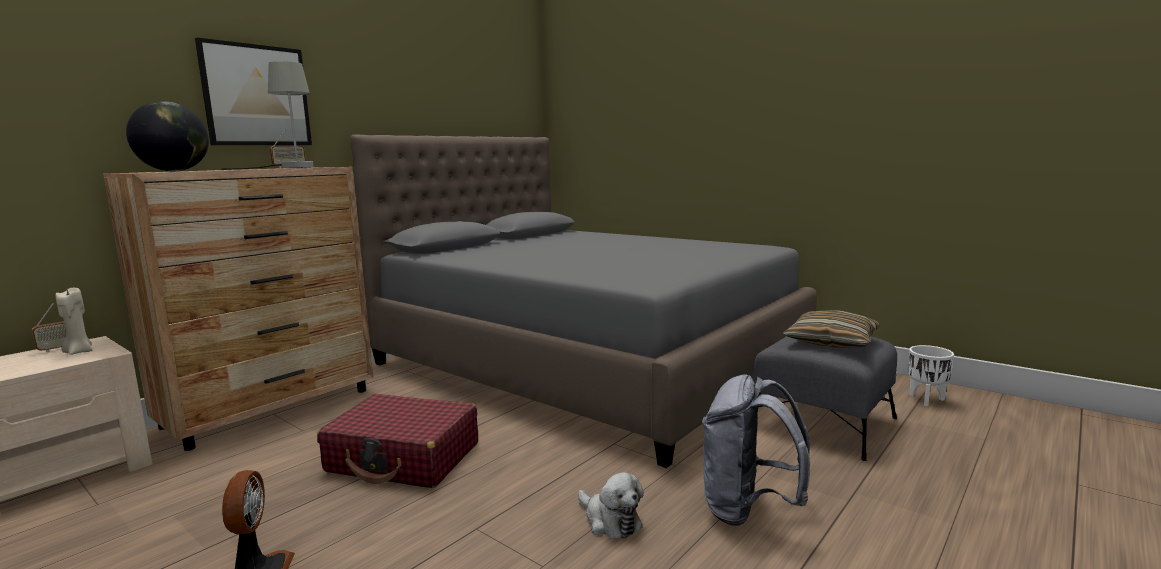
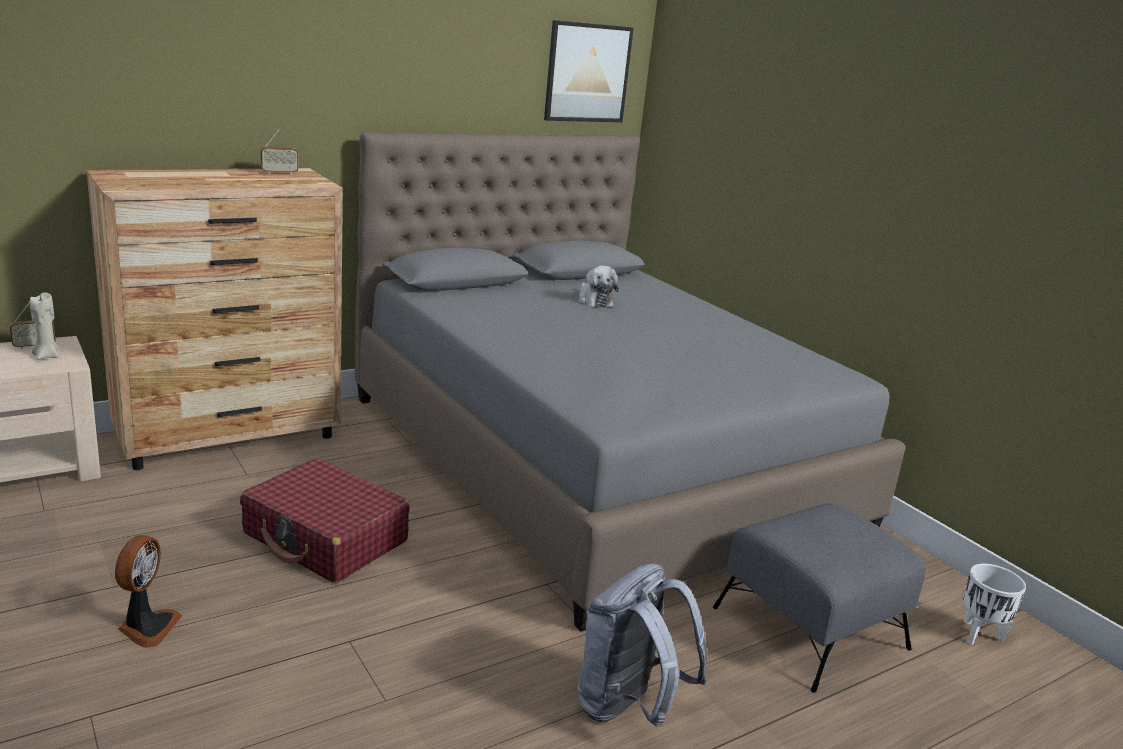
camera: 15 degrees right, 10 degrees up
(174, 171) = (149, 182): globe -> none
(256, 95) = (255, 83): picture -> picture (587, 73)
(288, 168) = (271, 181): grey table lamp -> none
(610, 521) = (479, 674): plush toy -> plush toy (594, 301)
(831, 341) = (835, 538): pillow -> none

